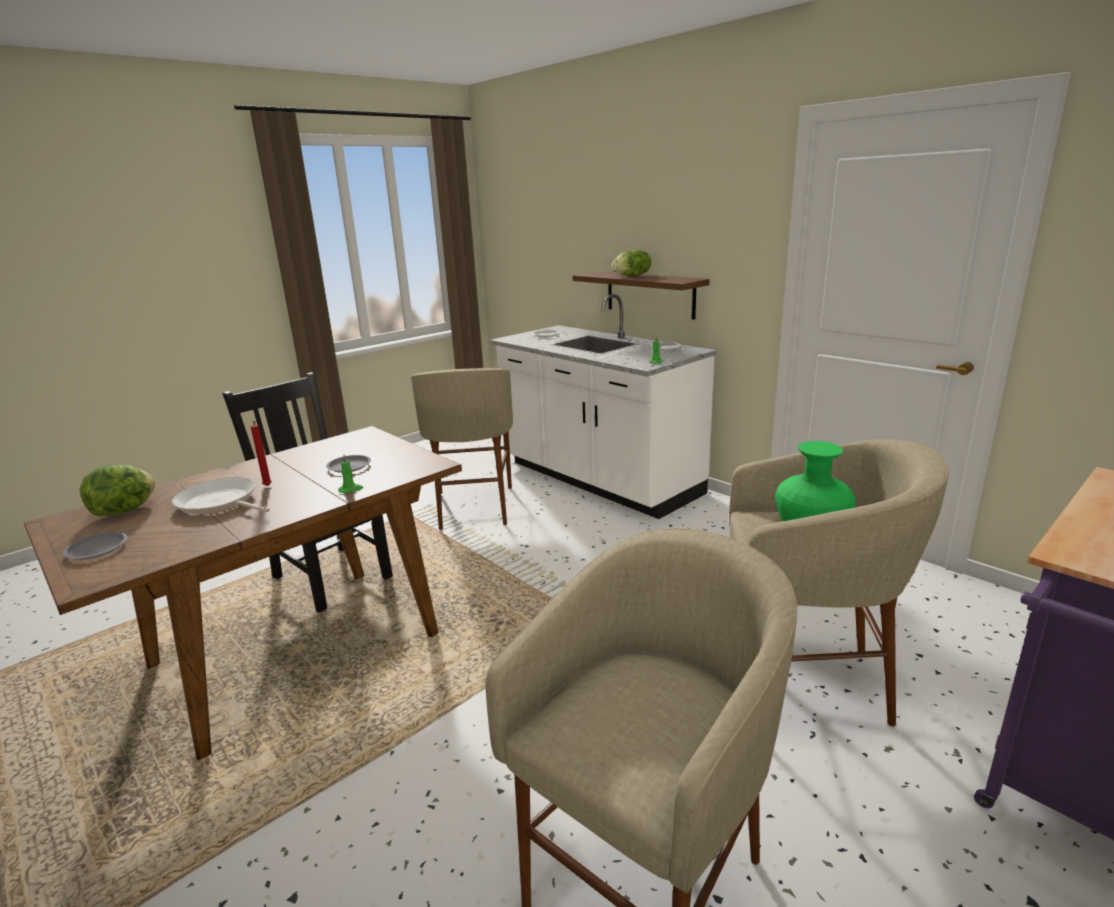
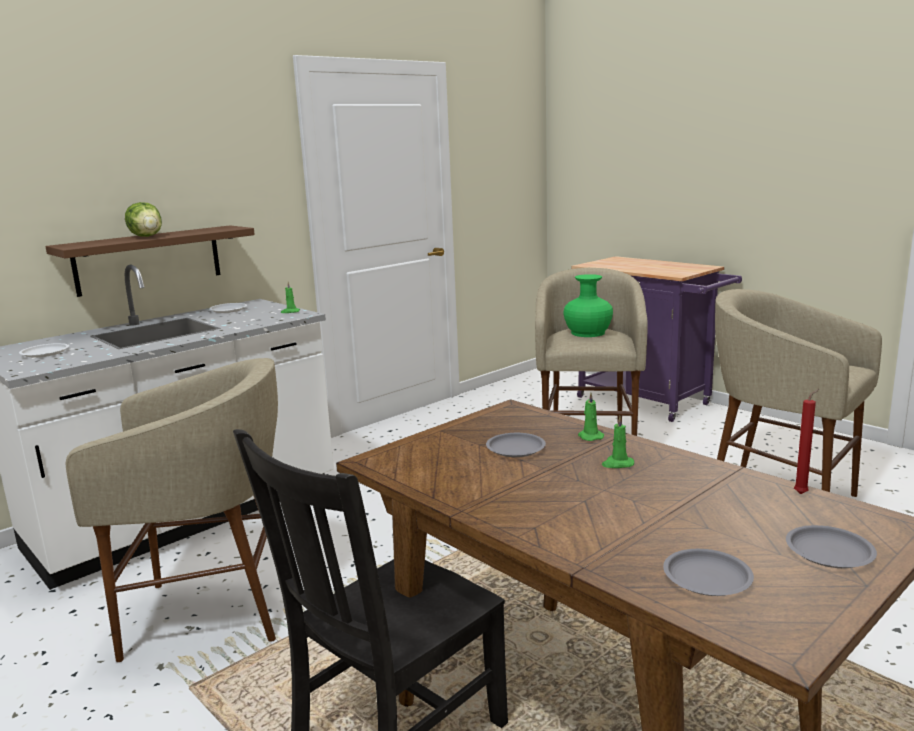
camera: 90 degrees left, 5 degrees down
(125, 510) = (707, 578): lettuce -> grey plate
(220, 503) = (651, 505): frying pan -> none
(267, 486) = (588, 486): red candle -> red candle (802, 493)
(291, 496) = (617, 464): none -> green candle

